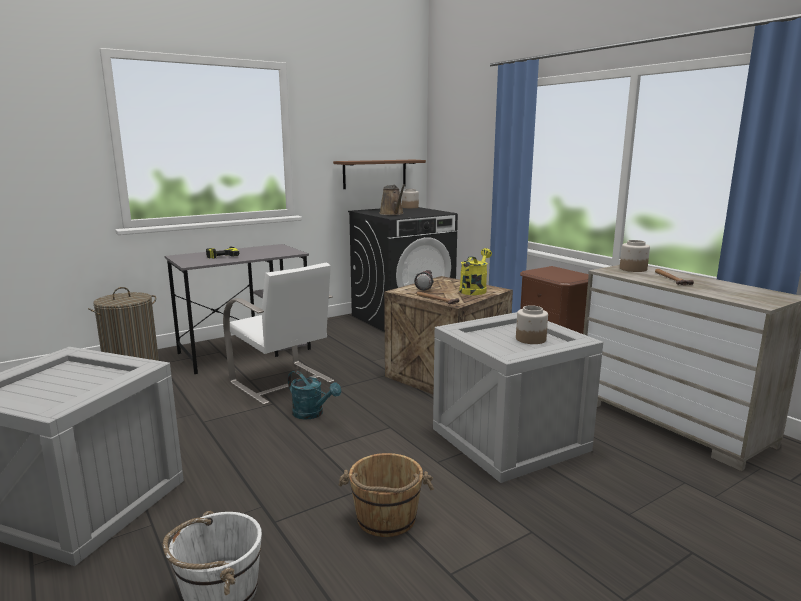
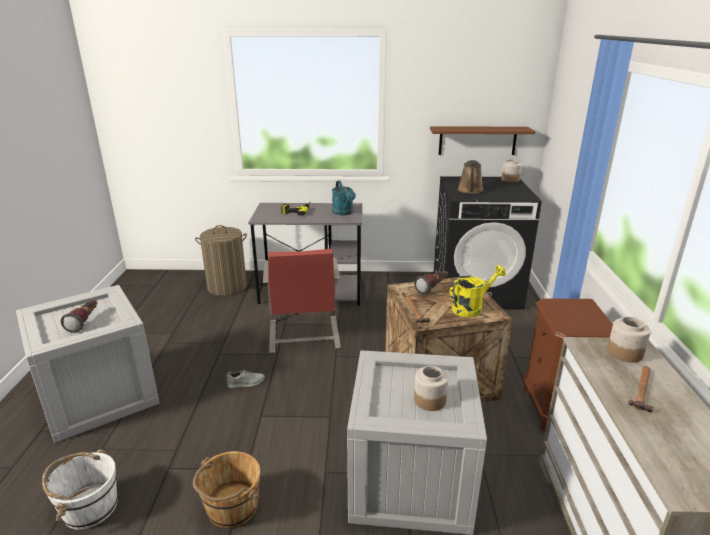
camera: 35 degrees right, 10 degrees up
(74, 383) = (85, 322): none -> flashlight
(269, 432) = (246, 383): none -> grey shoe
(282, 383) = (303, 335): white chair -> red chair
(312, 414) = (291, 377): turquoise watering can -> turquoise watering can (344, 213)

